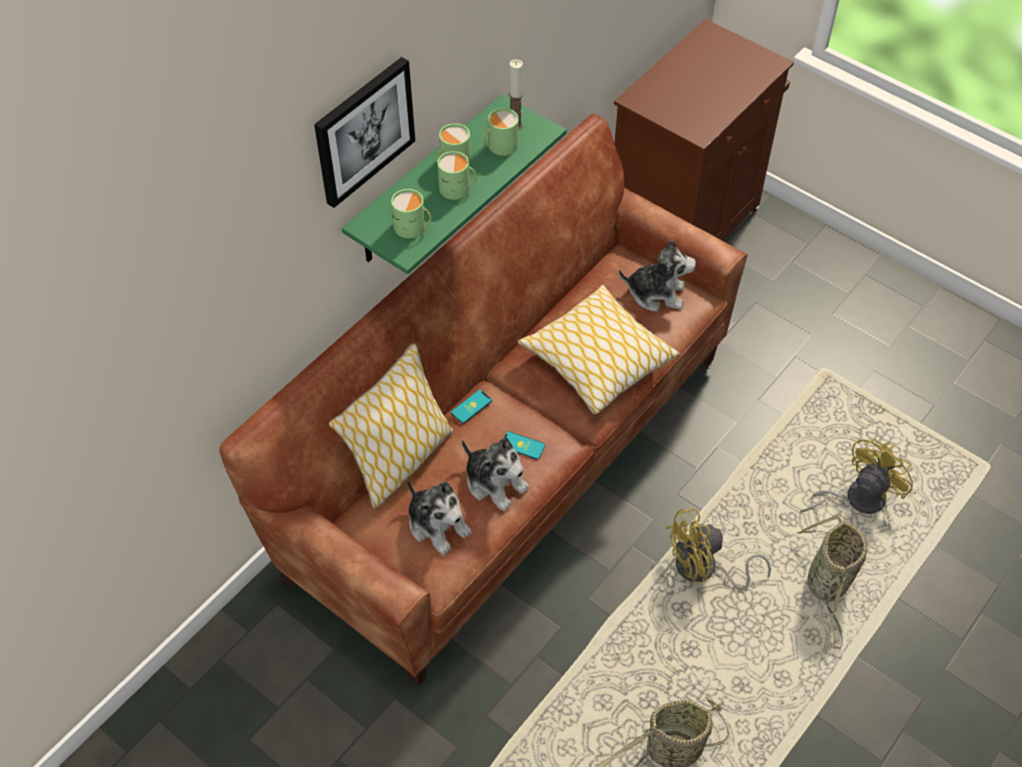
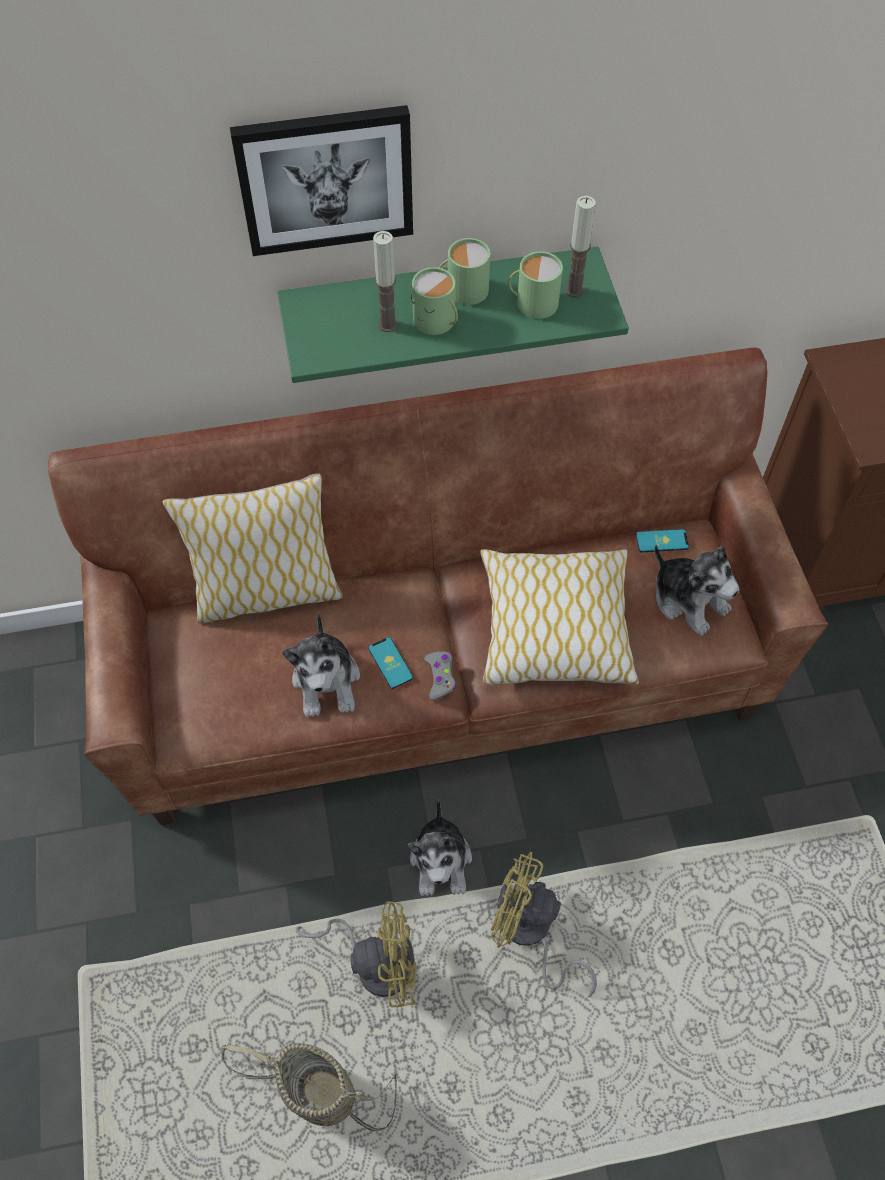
camera: 40 degrees right, 5 degrees up
(413, 227) = (346, 335): green mug -> none
(431, 207) = (387, 324): none -> candle
(438, 524) = (233, 682): plush toy -> plush toy (441, 861)
(471, 407) = (383, 587): phone -> phone (662, 541)
(559, 433) = (440, 677): none -> grey game controller
(827, 586) = (646, 1060): basket -> none
(856, 498) = (772, 989): yellow fan -> yellow fan (375, 961)

